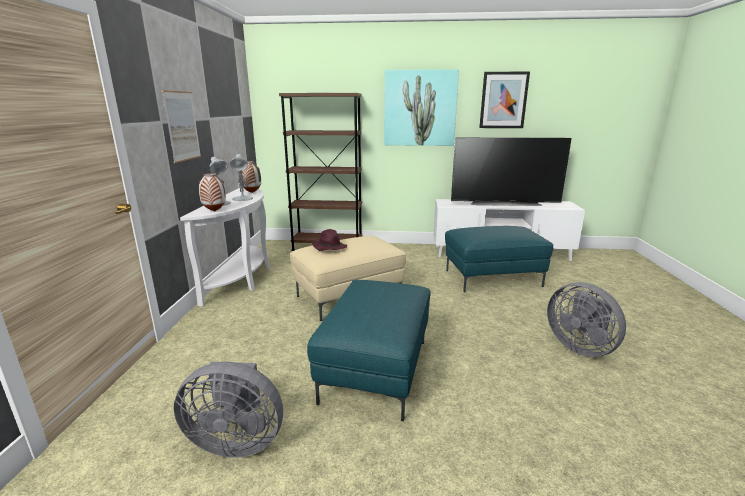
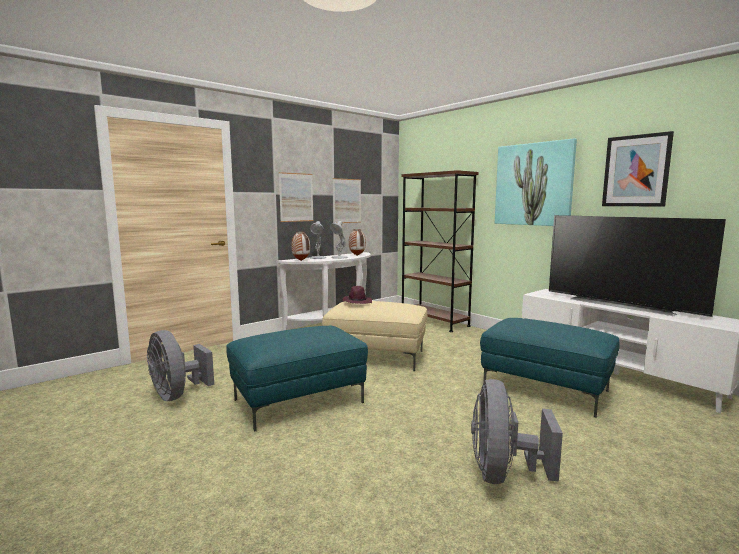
camera: 45 degrees right, 10 degrees down
(221, 126) = (347, 201): none -> picture

